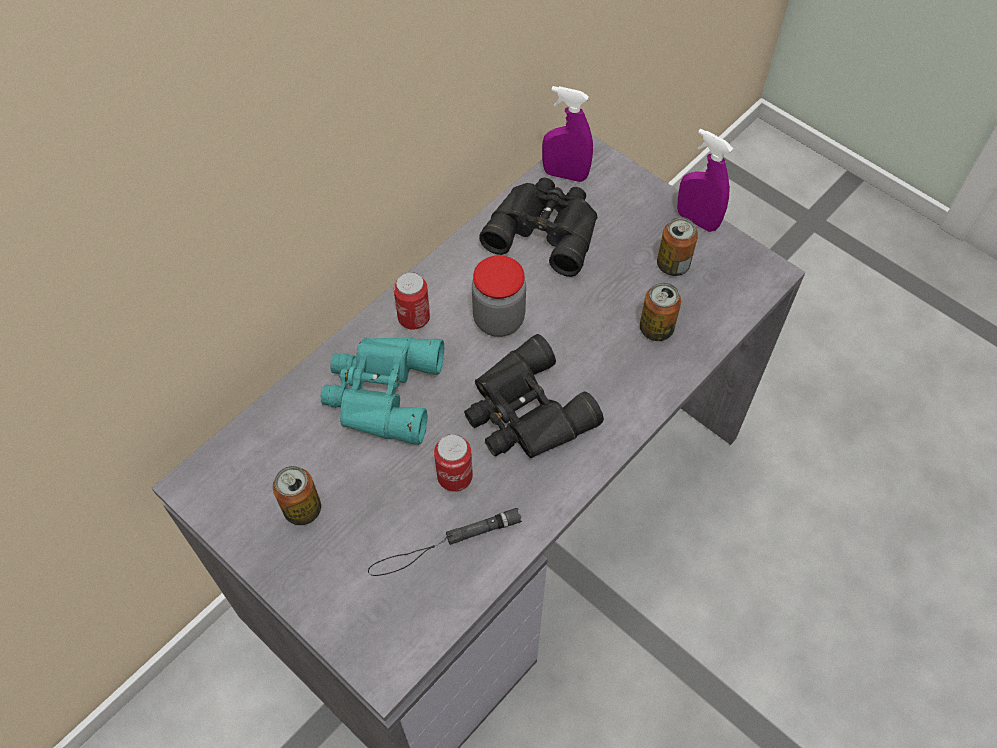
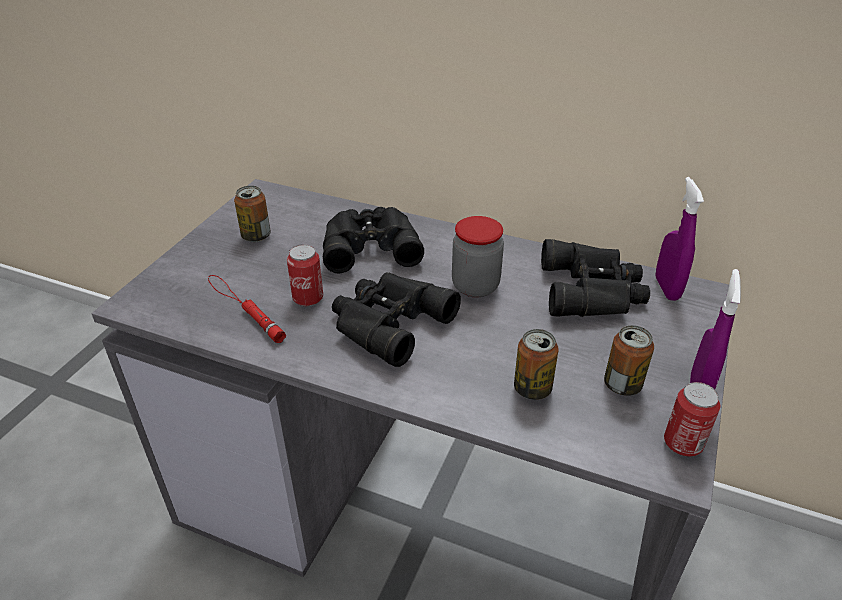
camera: 70 degrees right, 20 degrees down
(381, 393) = (369, 245): turquoise binoculars -> black binoculars
(414, 318) = (448, 244): can -> can (683, 443)
(444, 544) = (243, 307): black flashlight -> red flashlight

